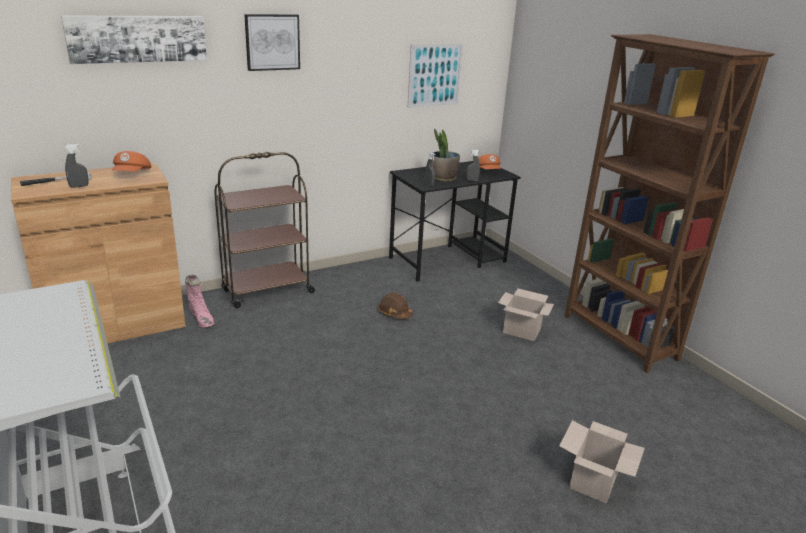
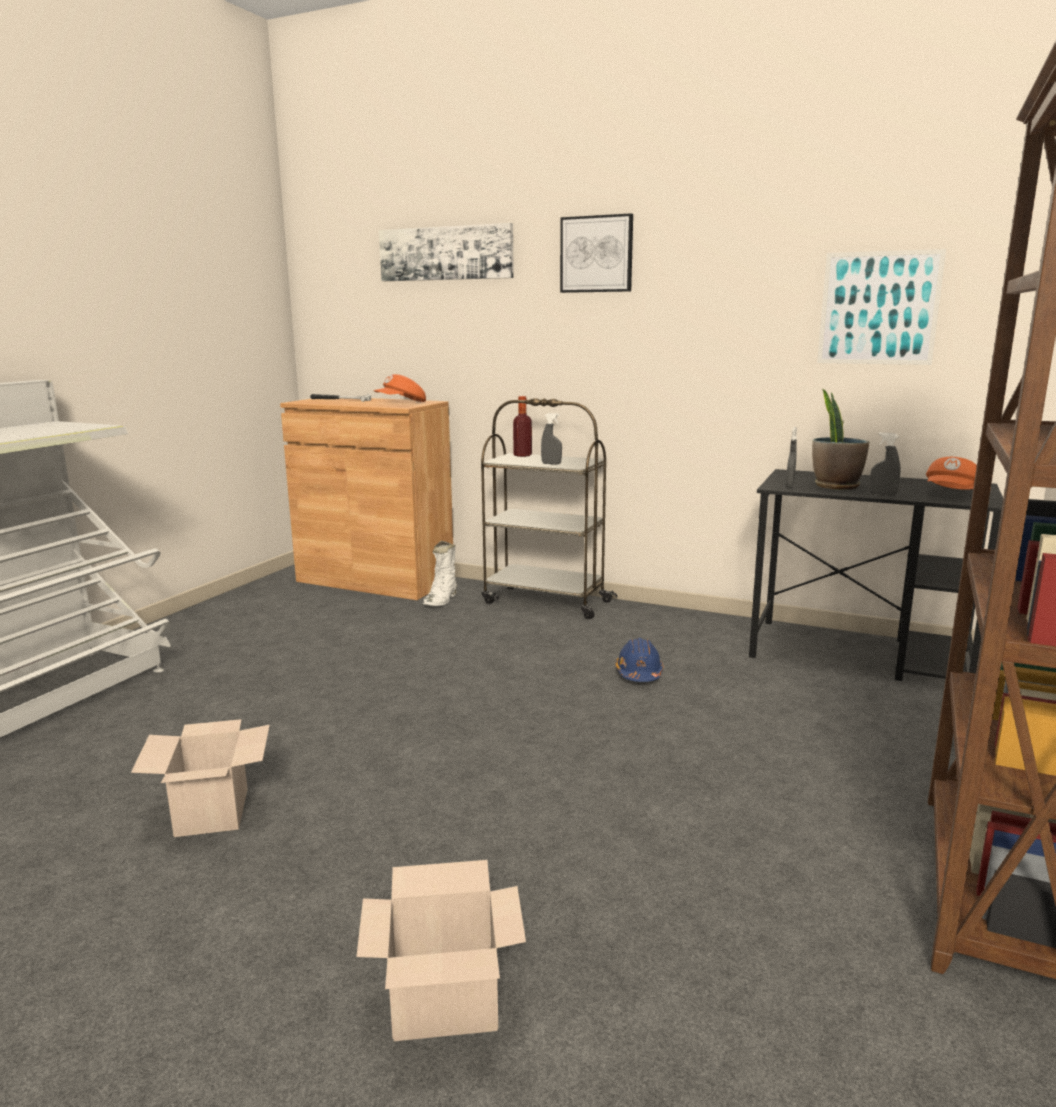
camera: 55 degrees right, 10 degrees down
(79, 186) = (341, 403): grey spray bottle -> grey spray bottle (551, 464)
(202, 319) = (442, 600): pink boot -> white boot
(233, 194) = (522, 455): none -> bottle
(267, 292) = (545, 602): brown cart -> grey cart
(394, 313) = (639, 673): brown hard hat -> blue hard hat
(523, 330) = (793, 776): cardboard box -> cardboard box (213, 813)

